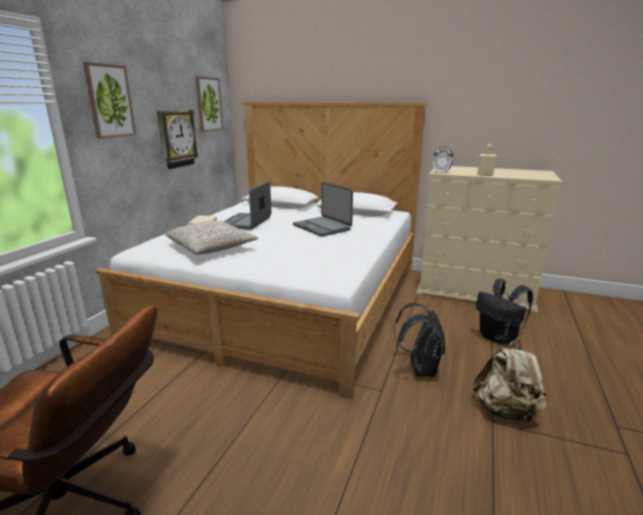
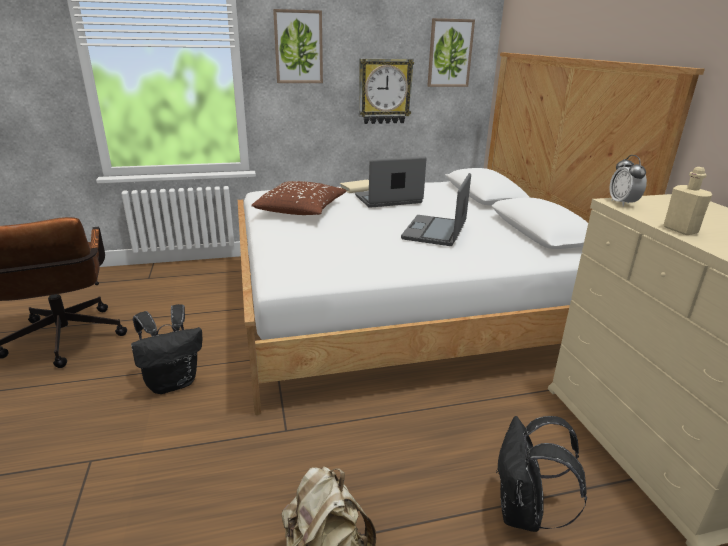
camera: 55 degrees right, 5 degrees up
(212, 247) = (301, 210): grey pillow -> brown pillow
(420, 369) = (355, 448): black backpack -> black backpack (173, 382)

